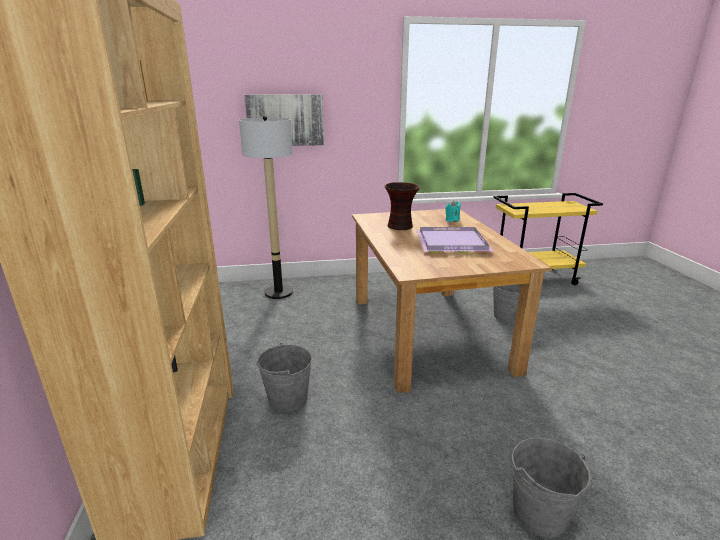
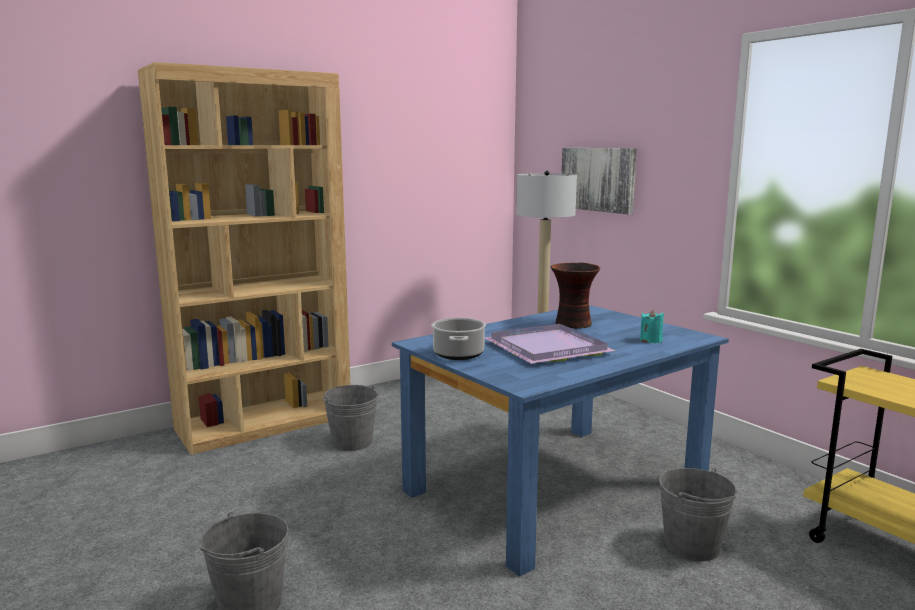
camera: 65 degrees right, 10 degrees down
(430, 332) = (556, 488): brown dining table -> blue dining table
(451, 266) = (459, 354): none -> cooking pot

